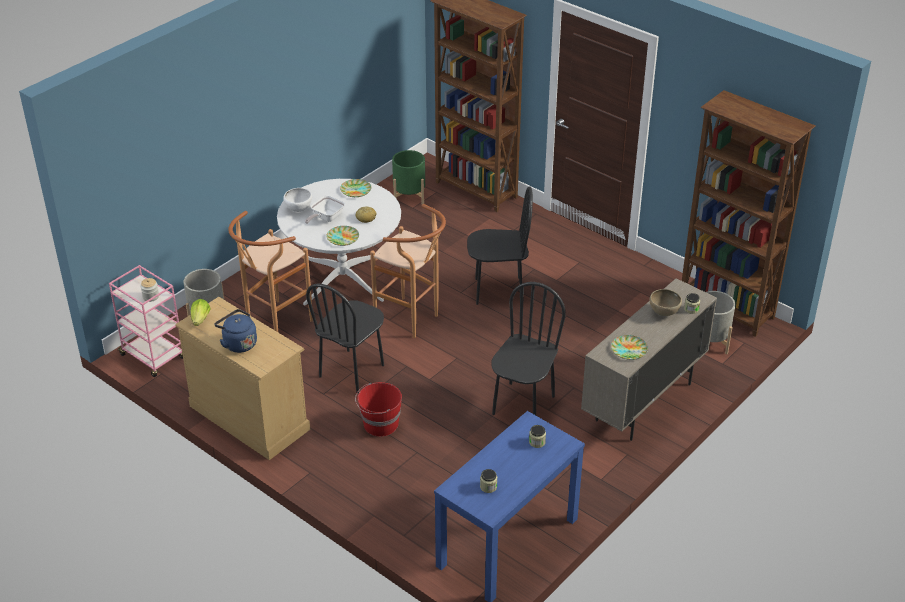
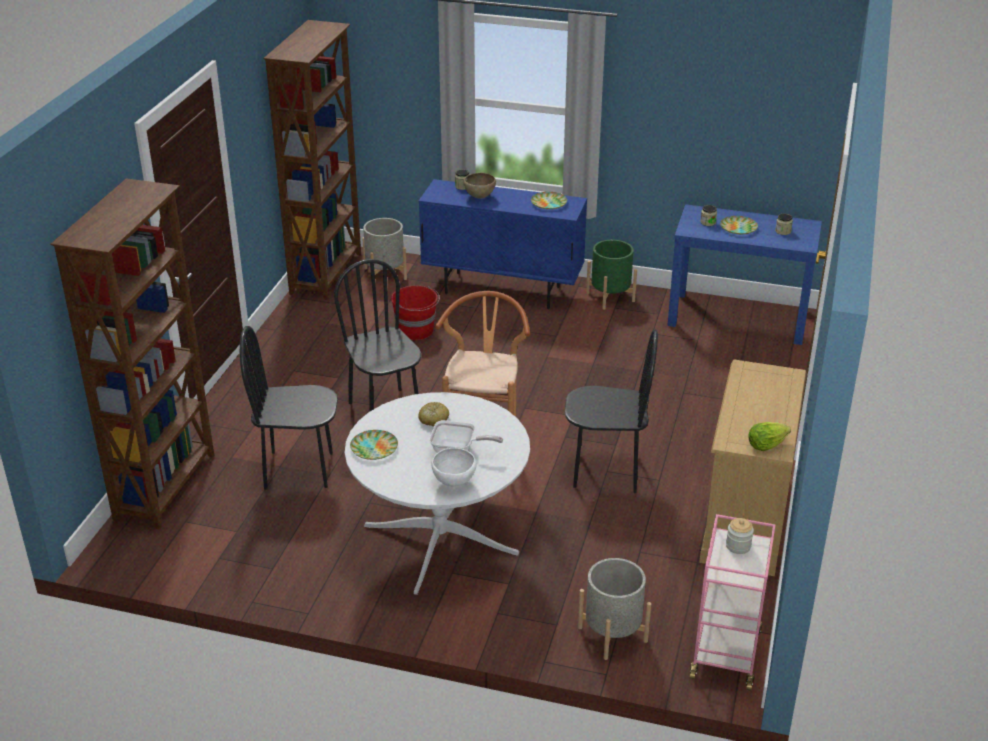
camera: 115 degrees left, 5 degrees down
(238, 343) = (773, 402): blue kettle -> none
(274, 325) = (576, 565): brown stool -> none
(342, 238) = (491, 424): plate -> plate (739, 228)
(380, 425) = (668, 426): red bucket -> red bucket (416, 330)
(409, 196) = (207, 543): green planter -> green planter (610, 297)
(523, 405) = (562, 350): black chair -> black chair (299, 470)
(643, 402) = (502, 291): beige cabinet -> blue cabinet

